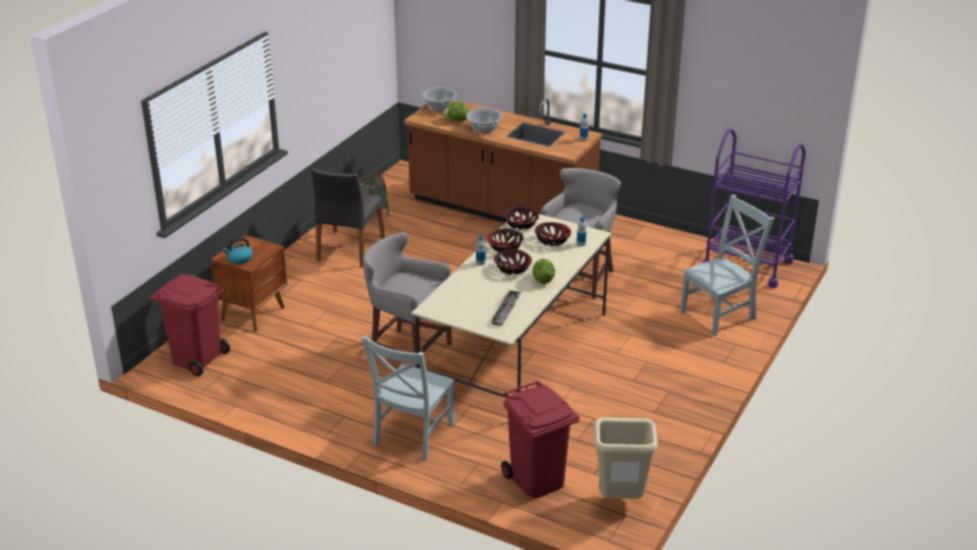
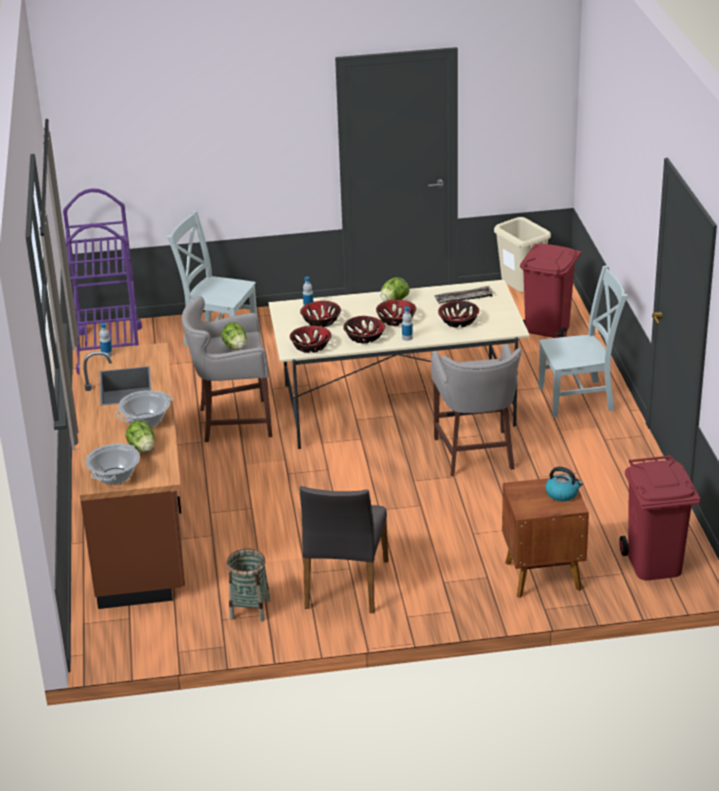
camera: 125 degrees left, 0 degrees up
(349, 249) = (345, 584): grey chair -> grey chair turned 120 degrees clockwise
(473, 292) = (458, 322): none -> bowl
(576, 215) = (235, 347): none -> lettuce

